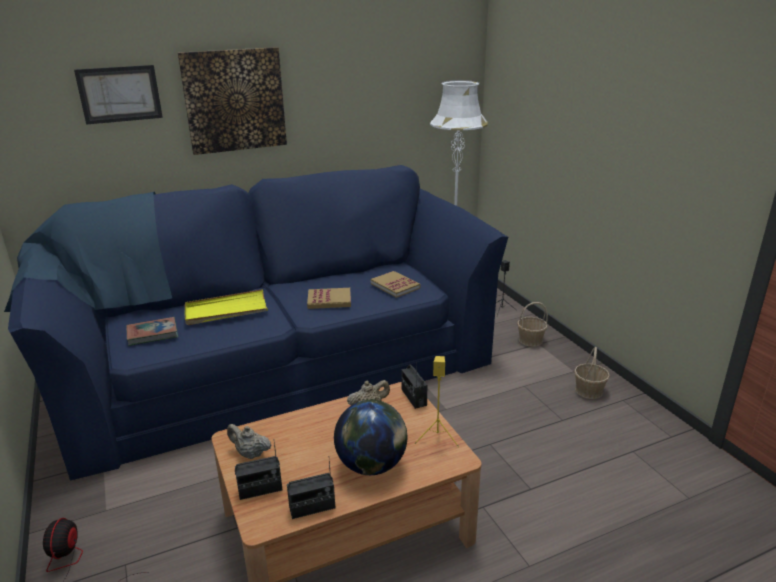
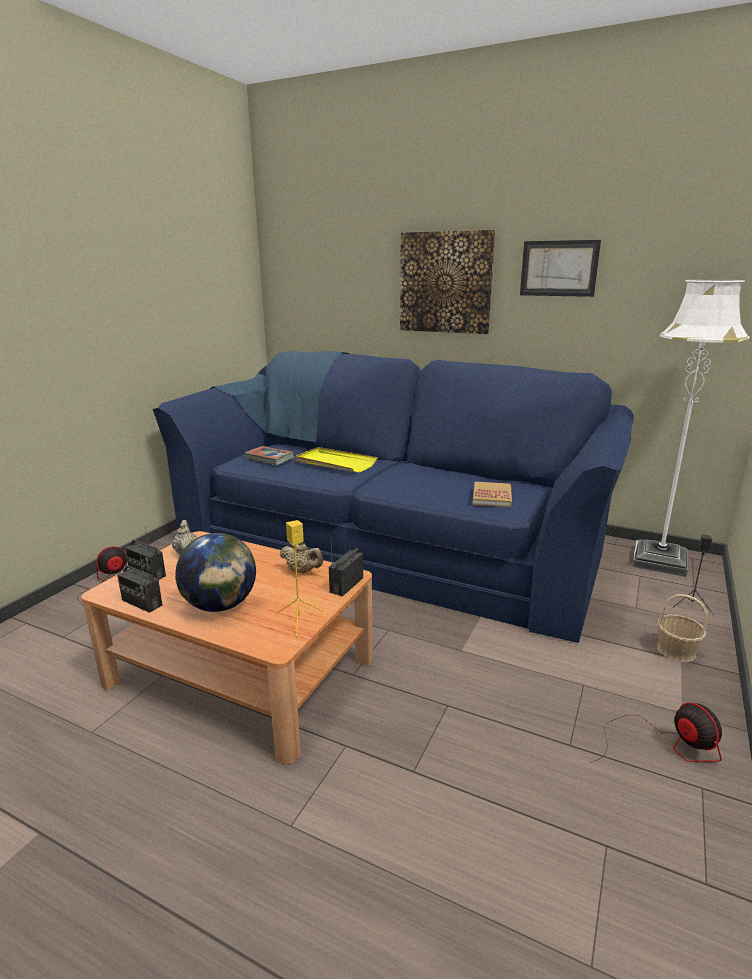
camera: 50 degrees right, 5 degrees down
(119, 94) = (354, 268): picture -> picture (559, 268)
(329, 300) = (414, 484): book -> none
(589, 390) = (665, 744): basket -> fan

